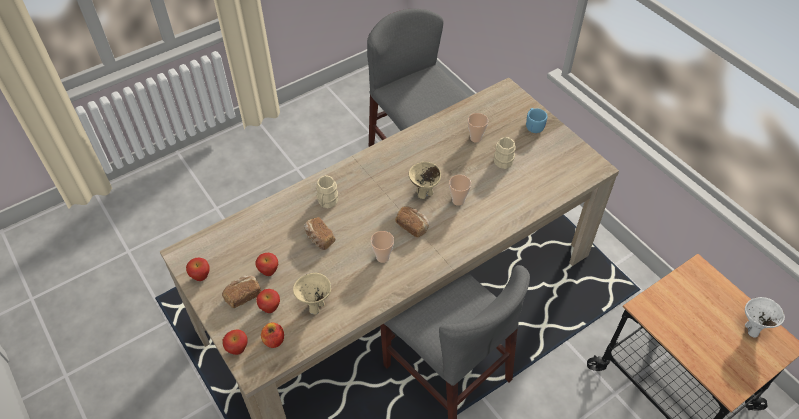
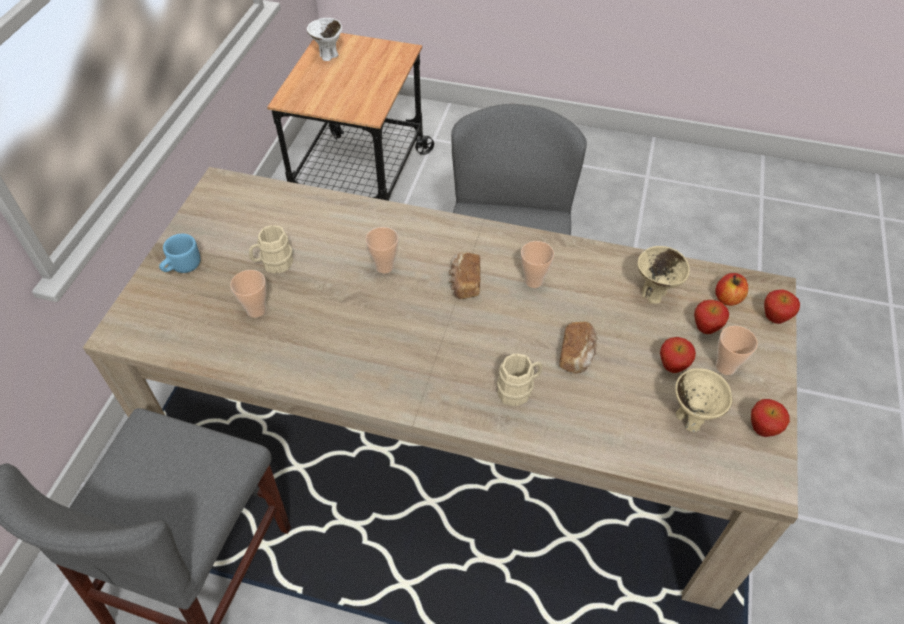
camera: 130 degrees left, 0 degrees up
(242, 295) = (725, 366): bread -> cup
(424, 193) = (403, 303): beige bowl -> beige bowl (690, 419)

